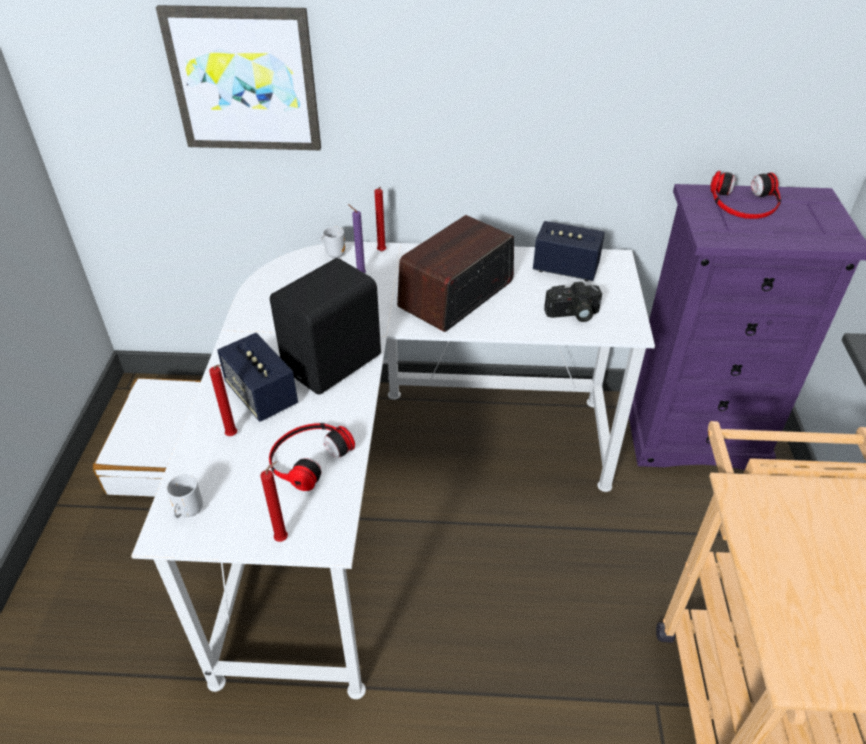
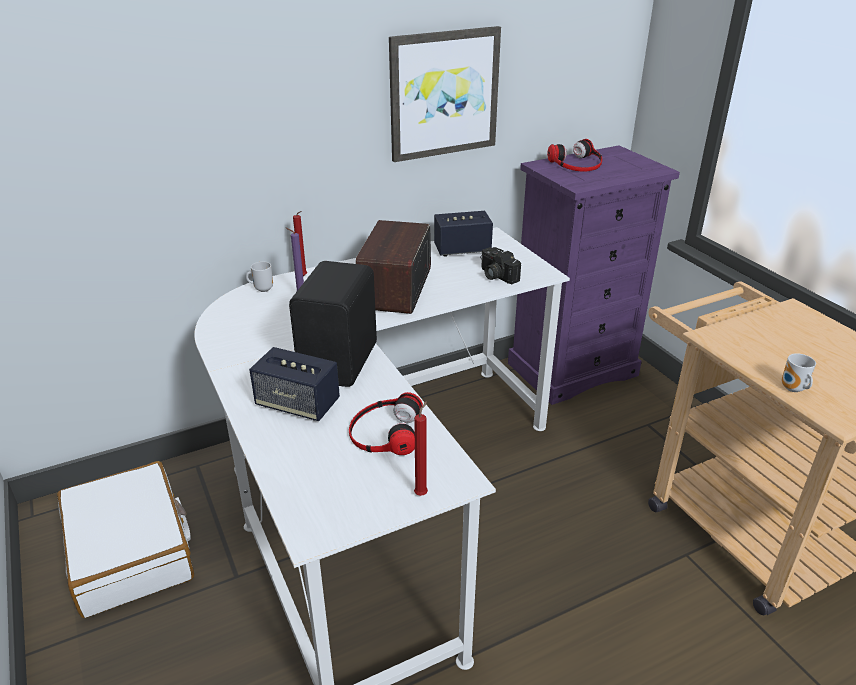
camera: 30 degrees left, 10 degrees down
(187, 511) = (315, 510): mug -> mug (792, 389)
(233, 436) = (301, 441): red candle -> none
(244, 79) = (152, 135): picture -> picture (443, 94)
(573, 314) = (496, 275): camera -> camera turned 90 degrees clockwise

